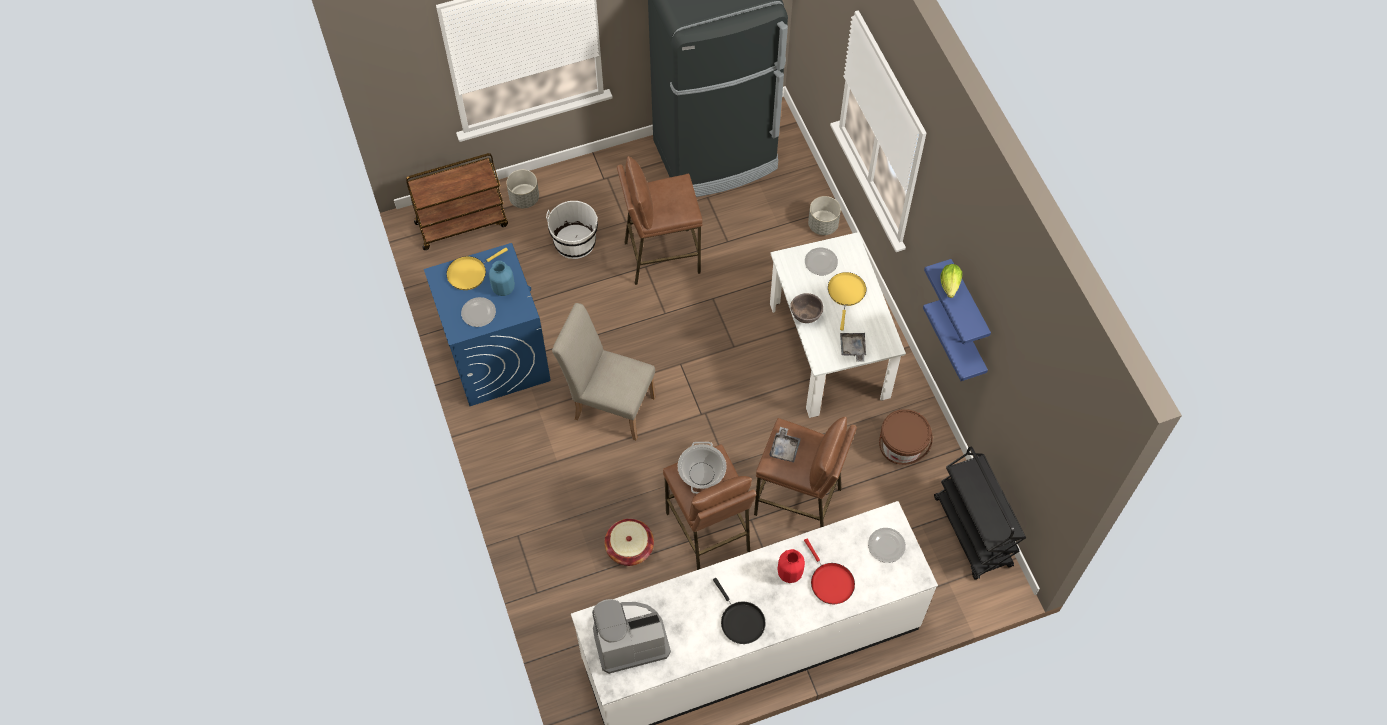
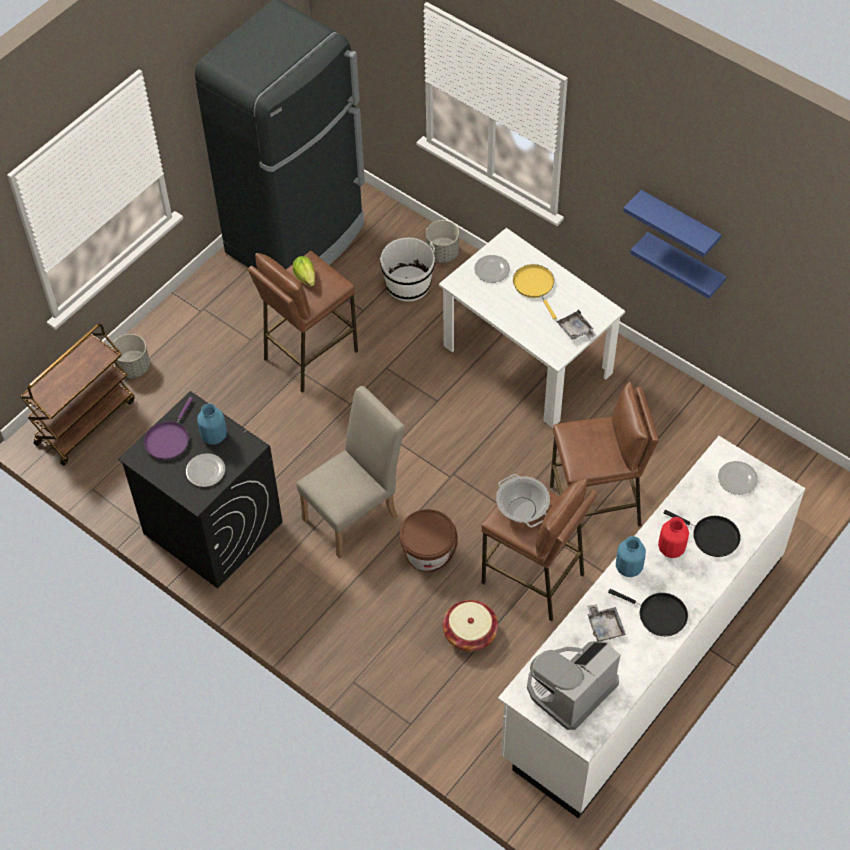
camera: 30 degrees left, 5 degrees down
(469, 273) = (168, 439): yellow frying pan -> purple frying pan
(496, 356) = (211, 527): blue washing machine -> black washing machine
(575, 242) = (214, 382): white bucket -> white bucket (408, 284)
(609, 404) = (356, 514): beige chair -> beige chair turned 150 degrees clockwise
(744, 569) = (628, 568): none -> blue vase
(784, 448) = (581, 447): grey tray -> grey tray (604, 626)
(805, 316) = (512, 323): brown bowl -> none
(830, 582) = (712, 536): red frying pan -> black frying pan
(901, 447) = (653, 411): brown bucket -> brown bucket (428, 554)
(950, 285) = (657, 212): lettuce -> lettuce (305, 277)
(973, 532) = (766, 450): black cart -> none

